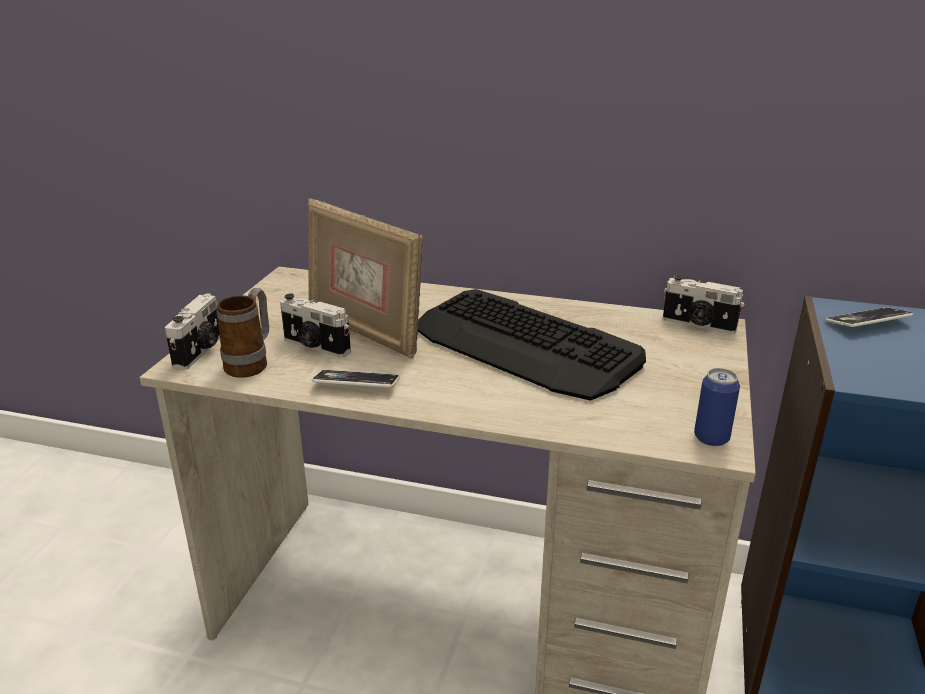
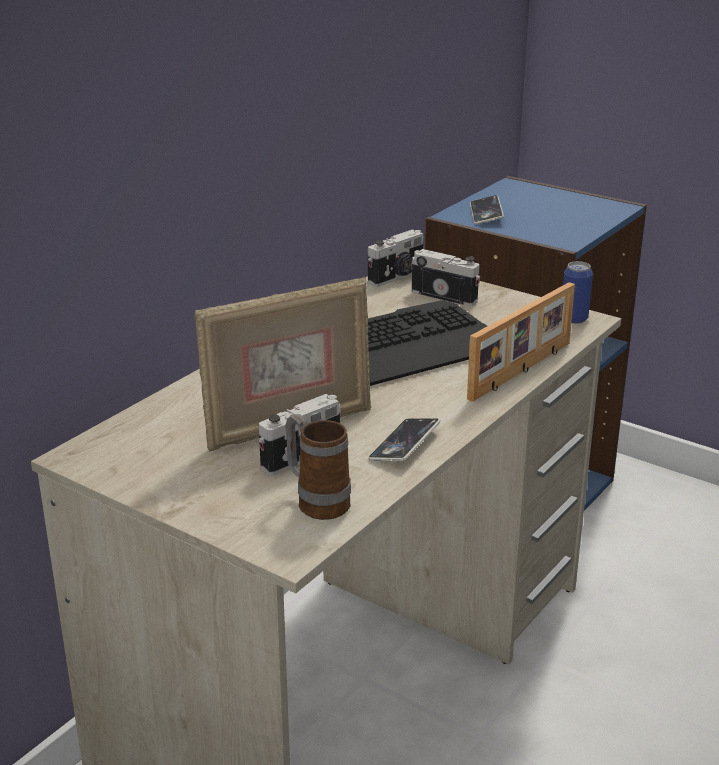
camera: 70 degrees left, 0 degrees up
(200, 351) = (258, 534): camera -> camera (445, 295)
(546, 422) = (522, 371): none -> picture frame

